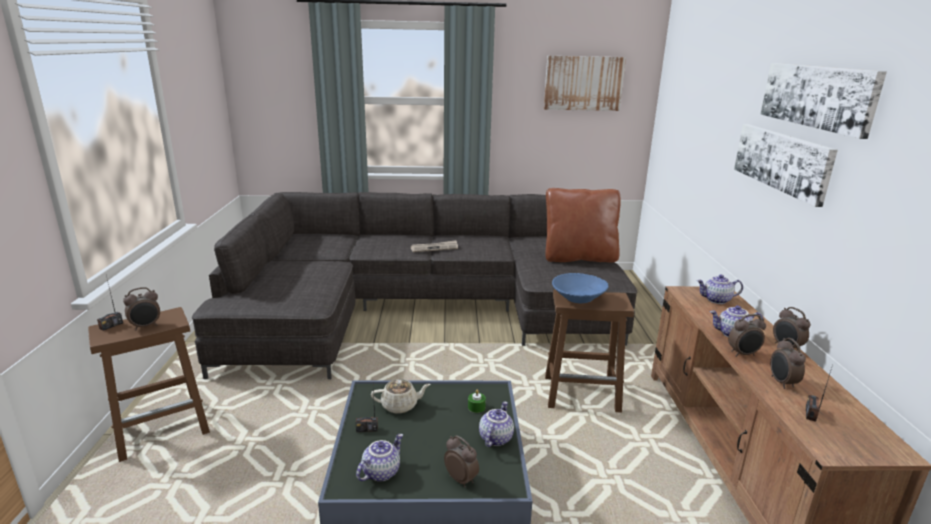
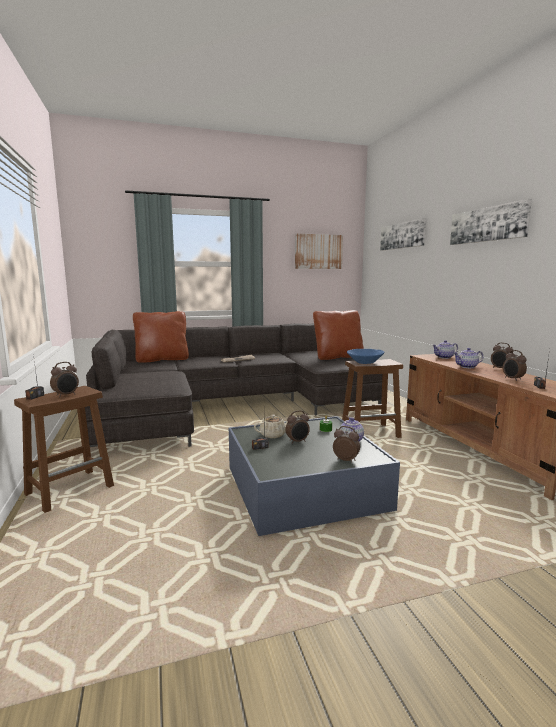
camera: 15 degrees left, 10 degrees down
(339, 236) = (162, 359): none -> brown pillow
(381, 472) = (288, 464): teapot -> none
(743, 354) = (481, 372): alarm clock -> alarm clock (297, 441)
(782, 161) = (469, 267): picture -> picture (402, 235)

